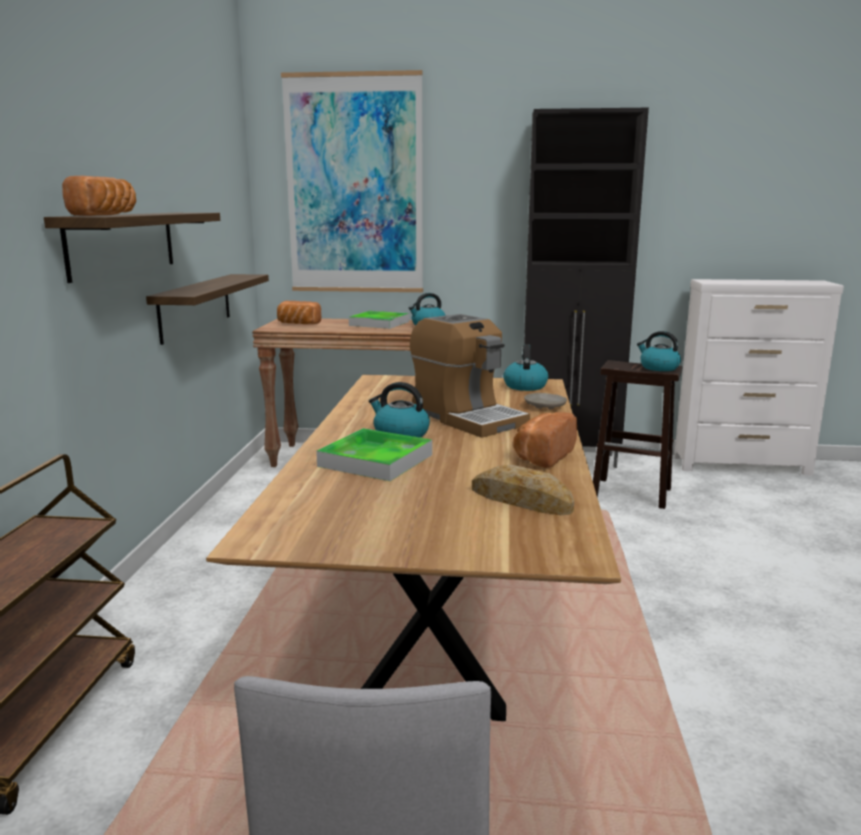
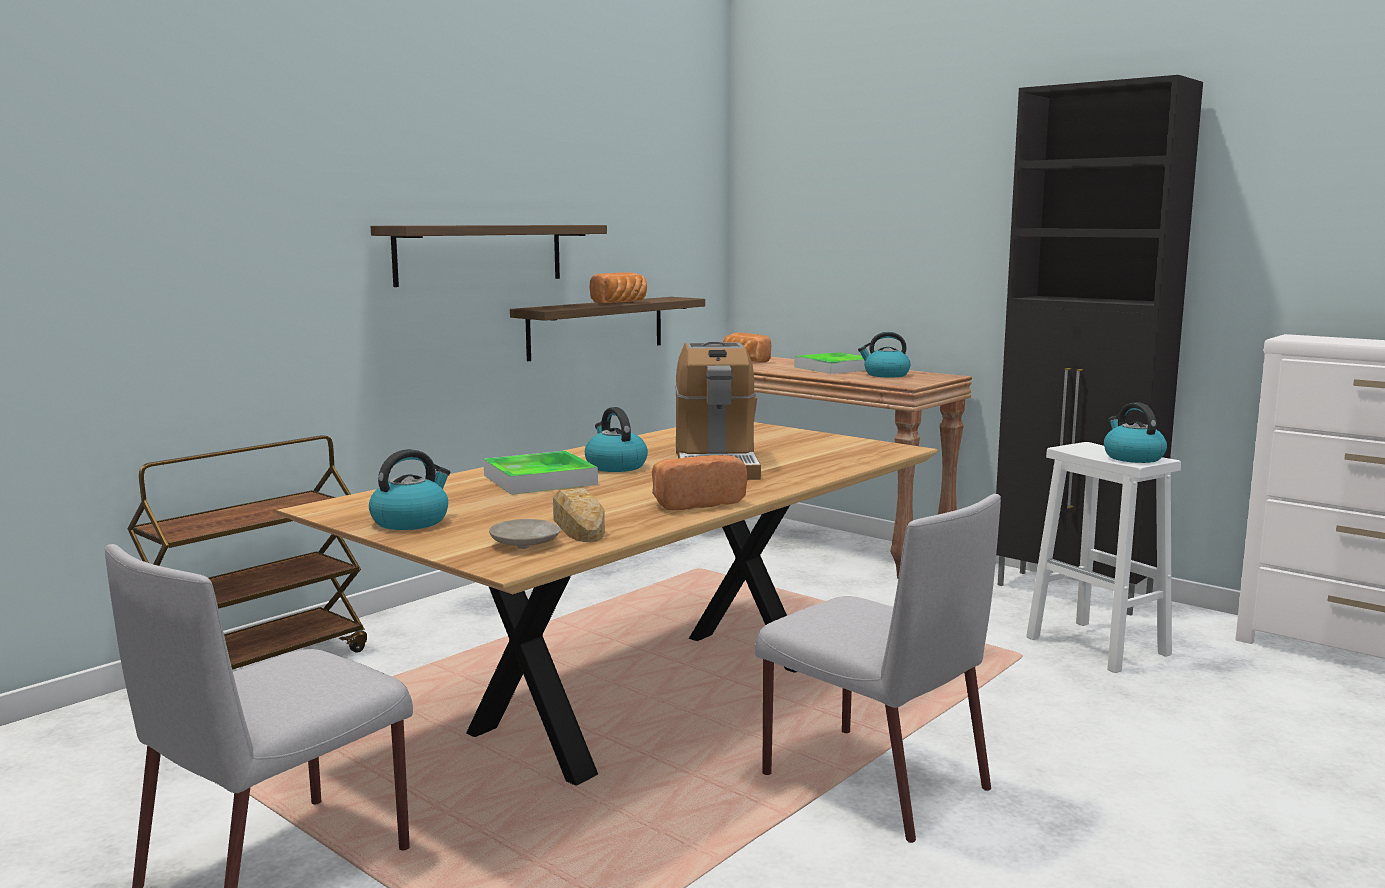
camera: 35 degrees right, 5 degrees down
(106, 215) = (427, 225): bread -> bread (621, 303)
(354, 186) = (834, 194): picture -> none
(525, 386) = (867, 448): kettle -> kettle (411, 521)
(545, 407) = (830, 468): beige plate -> beige plate (525, 544)
(632, 493) = (1099, 646): brown stool -> white stool
(663, 632) = (871, 780): none -> grey chair

